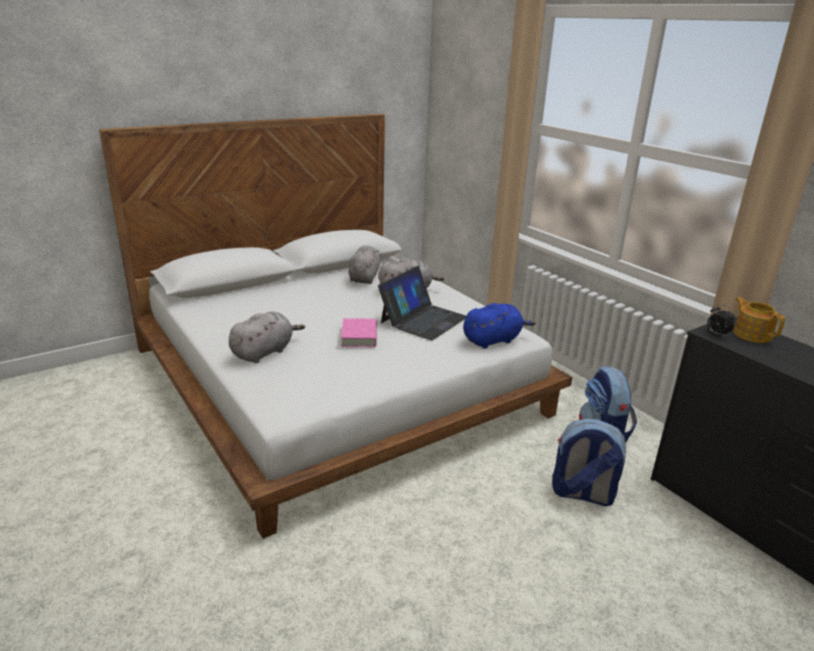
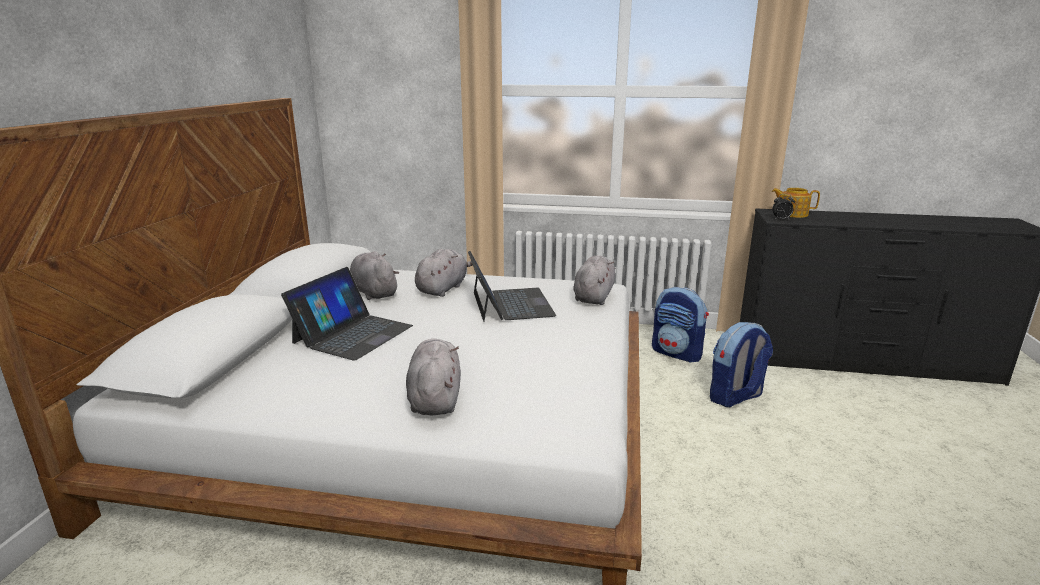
camera: 45 degrees left, 5 degrees down
(301, 298) = (352, 334): none -> laptop
(359, 337) = (492, 341): pink book -> none
(493, 340) = (594, 297): blue plush toy -> grey plush toy

